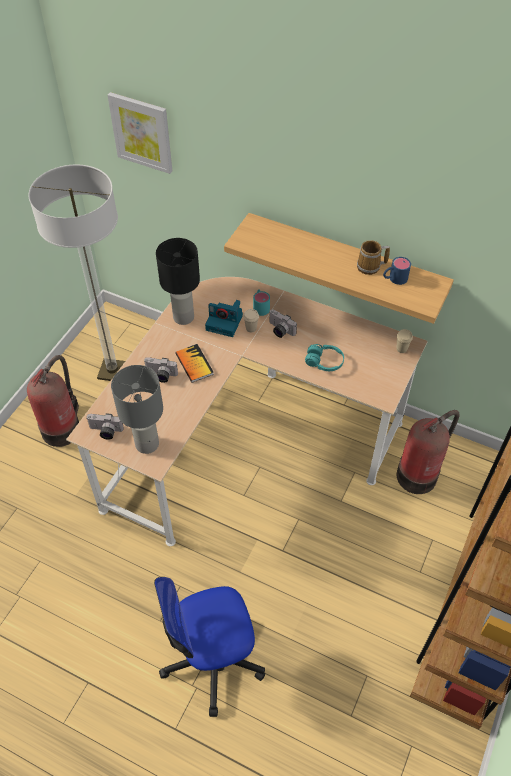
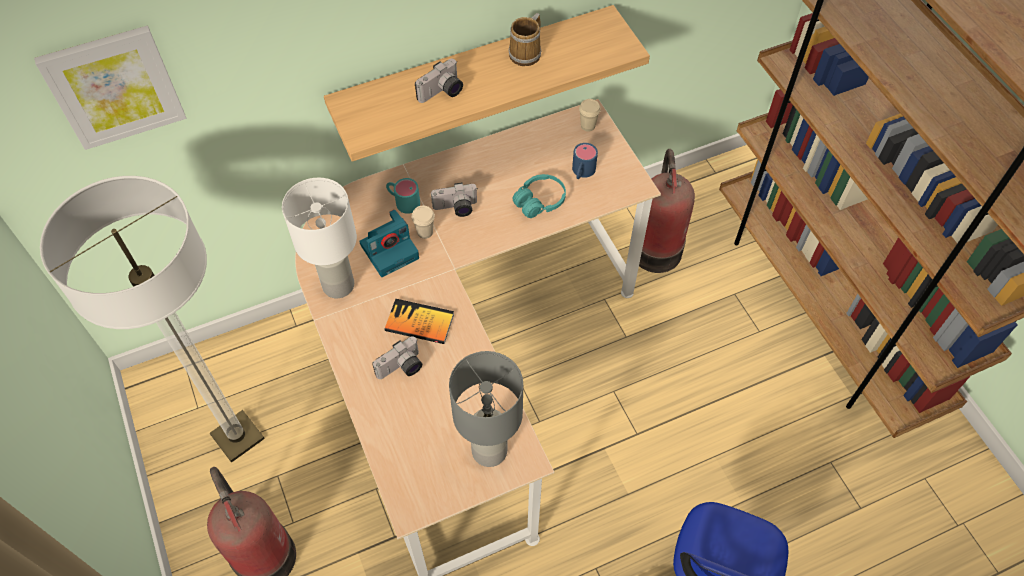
camera: 50 degrees left, 5 degrees up
(105, 432) = (428, 485): camera -> camera (442, 93)
(183, 317) = (338, 286): black table lamp -> white table lamp
(394, 279) = (564, 47): blue mug -> blue mug (582, 172)

